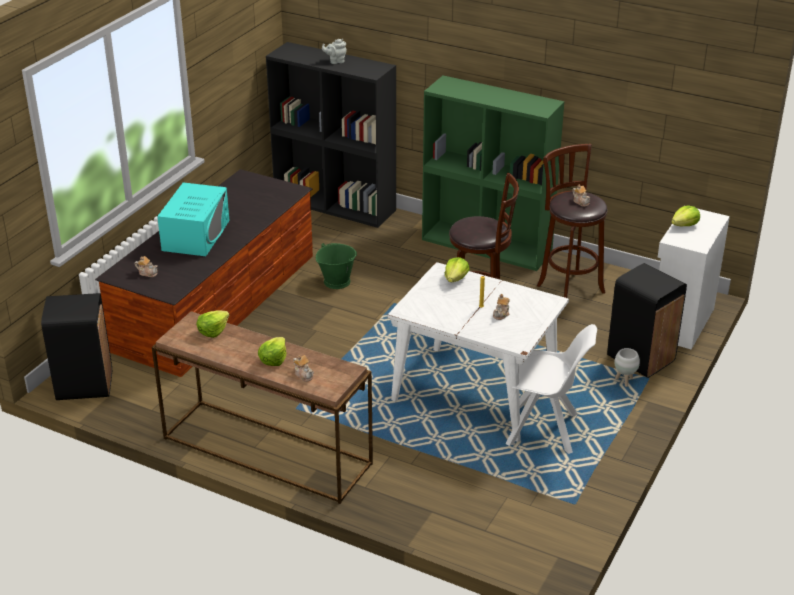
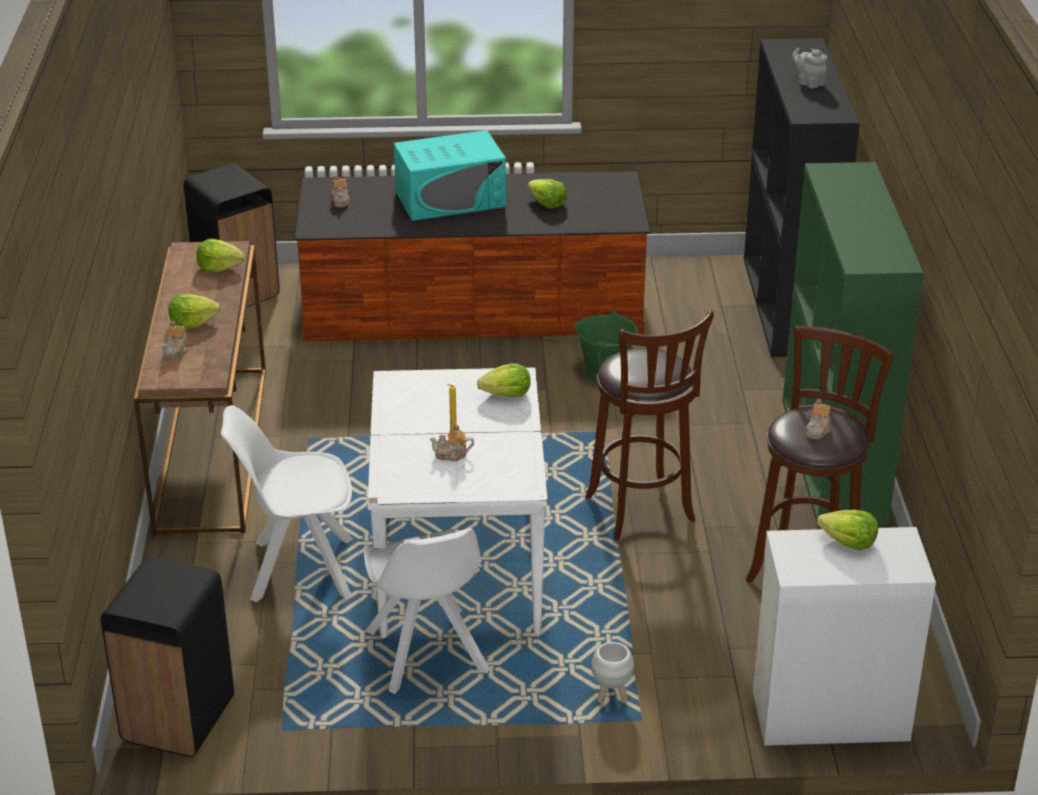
camera: 60 degrees right, 0 degrees up
(242, 207) = (547, 204): none -> lettuce
(428, 453) = (298, 569): none -> white chair
(640, 359) = (685, 697): black trash can -> black trash can (176, 719)

